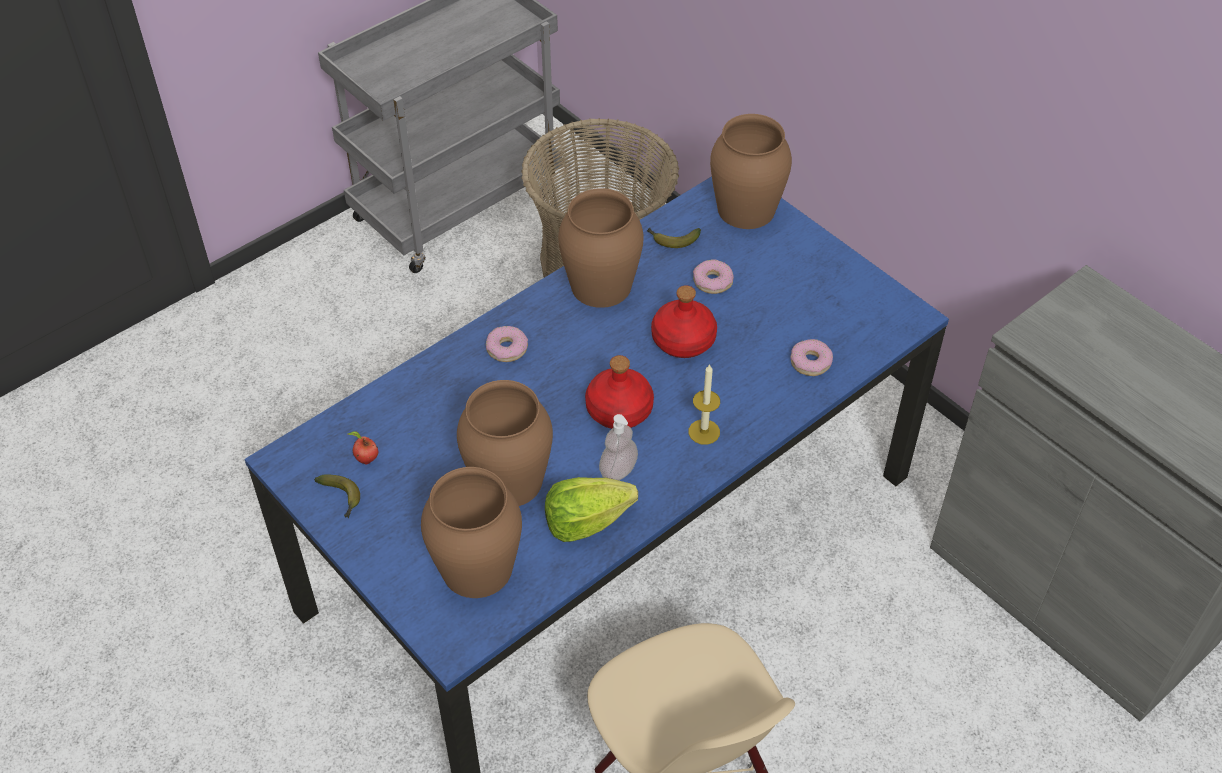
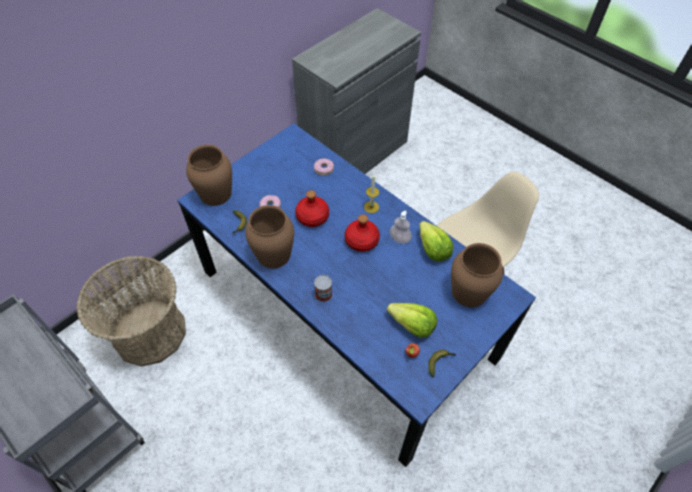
camera: 95 degrees left, 5 degrees up
(421, 467) = (412, 326): none -> lettuce
(507, 348) = (323, 294): donut -> can
(508, 479) = (413, 284): brown vase -> none

